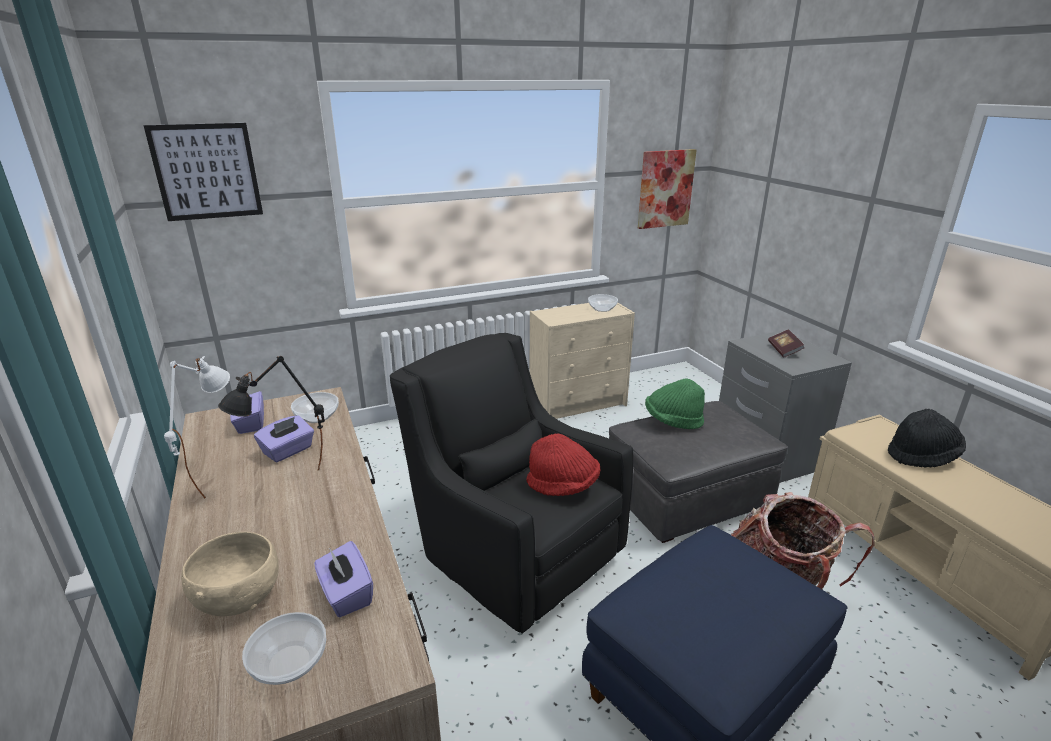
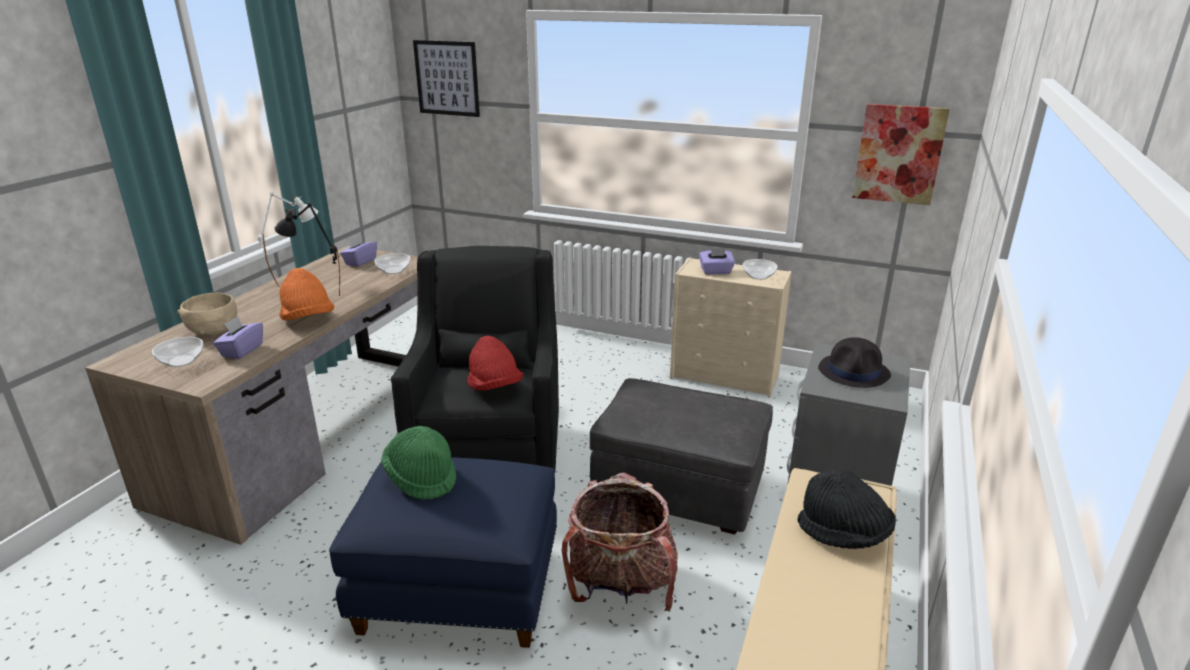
camera: 45 degrees right, 0 degrees up
(288, 451) = (347, 281): purple tissue box -> purple tissue box (716, 271)
(342, 513) = (308, 319): none -> orange hat
(673, 421) = (679, 395): green hat -> green hat (422, 478)
(784, 350) = (854, 372): book -> black hat

